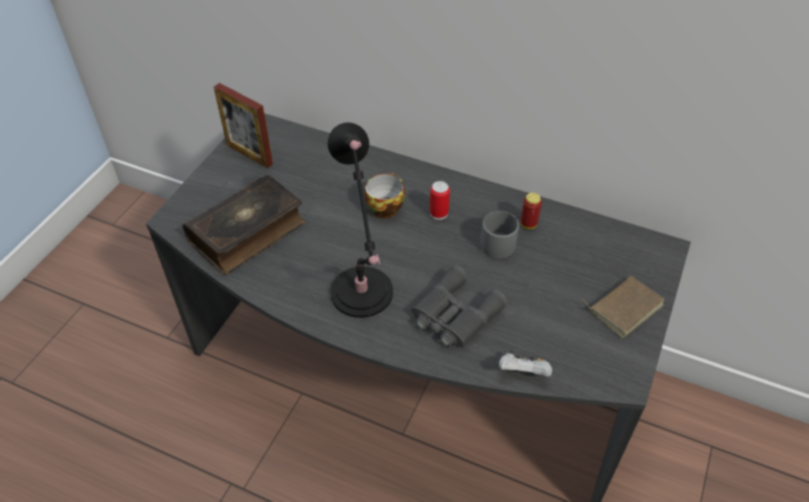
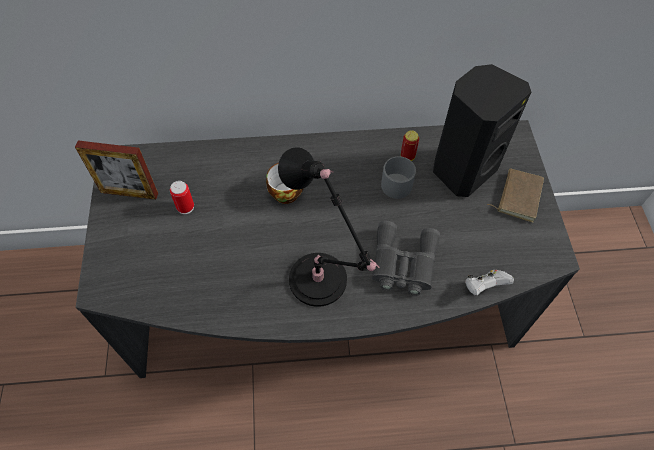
camera: 30 degrees left, 10 degrees up
(248, 233) = (182, 271): book -> none
(439, 213) = (332, 178): can -> can (185, 207)
(579, 258) = (462, 169): none -> black speaker

